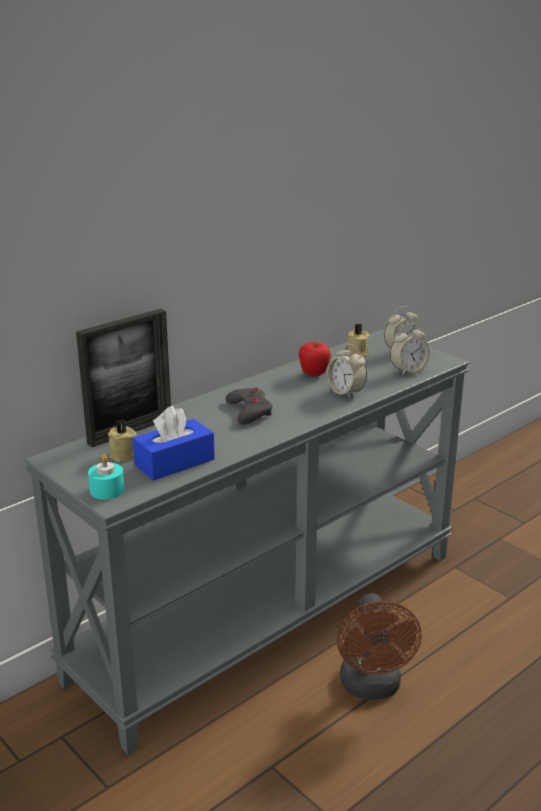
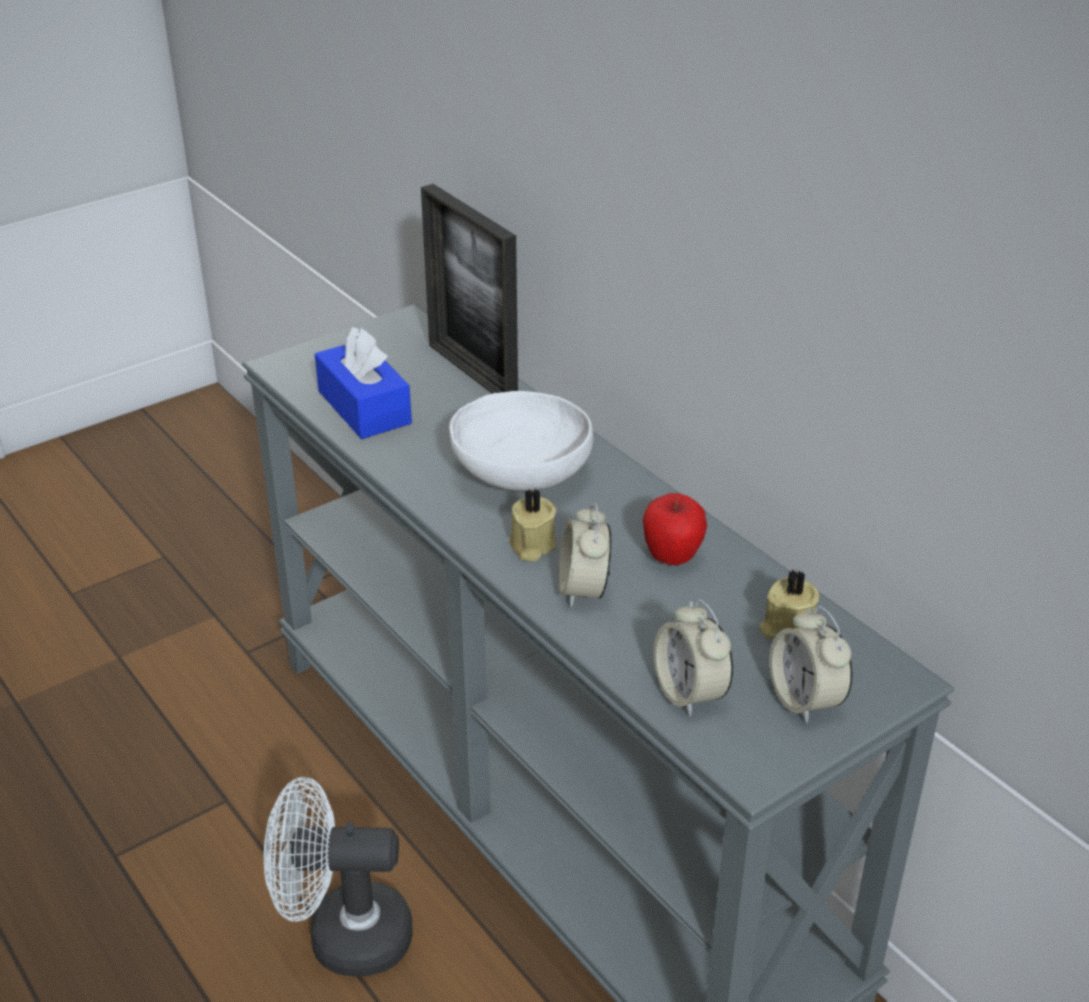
camera: 95 degrees right, 10 degrees up
(107, 490) = (306, 360): turquoise candle -> none
(125, 455) = (398, 370): beige candle -> beige candle (531, 546)
(249, 411) = (520, 476): grey game controller -> white bowl
(346, 392) = (583, 590): alarm clock -> alarm clock turned 60 degrees counterclockwise
(372, 687) = (343, 936): brown fan -> white fan

